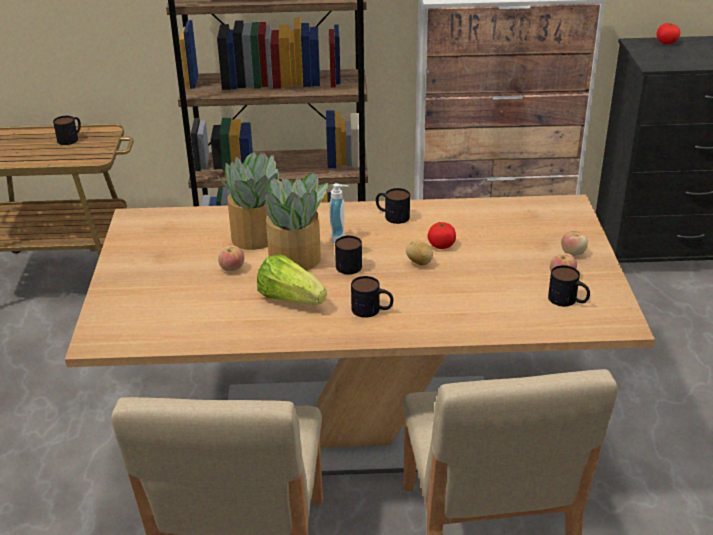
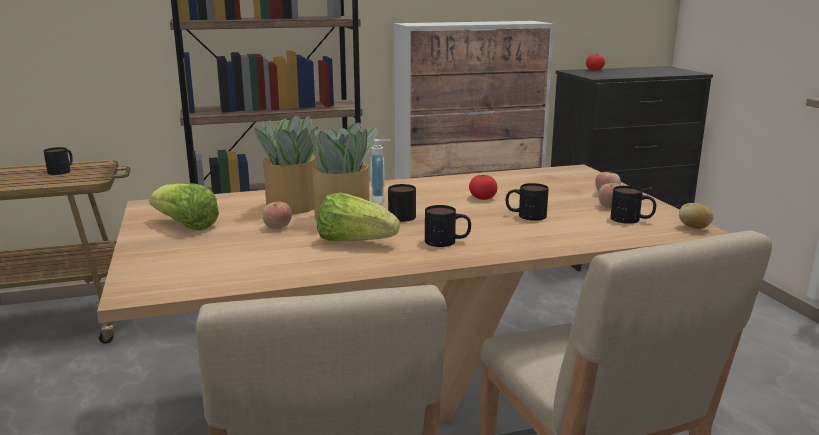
camera: 15 degrees left, 15 degrees down
(155, 255) = (185, 225): none -> lettuce
(392, 216) = (421, 185): mug -> mug (525, 215)
(419, 262) = (470, 209): potato -> potato (694, 228)

